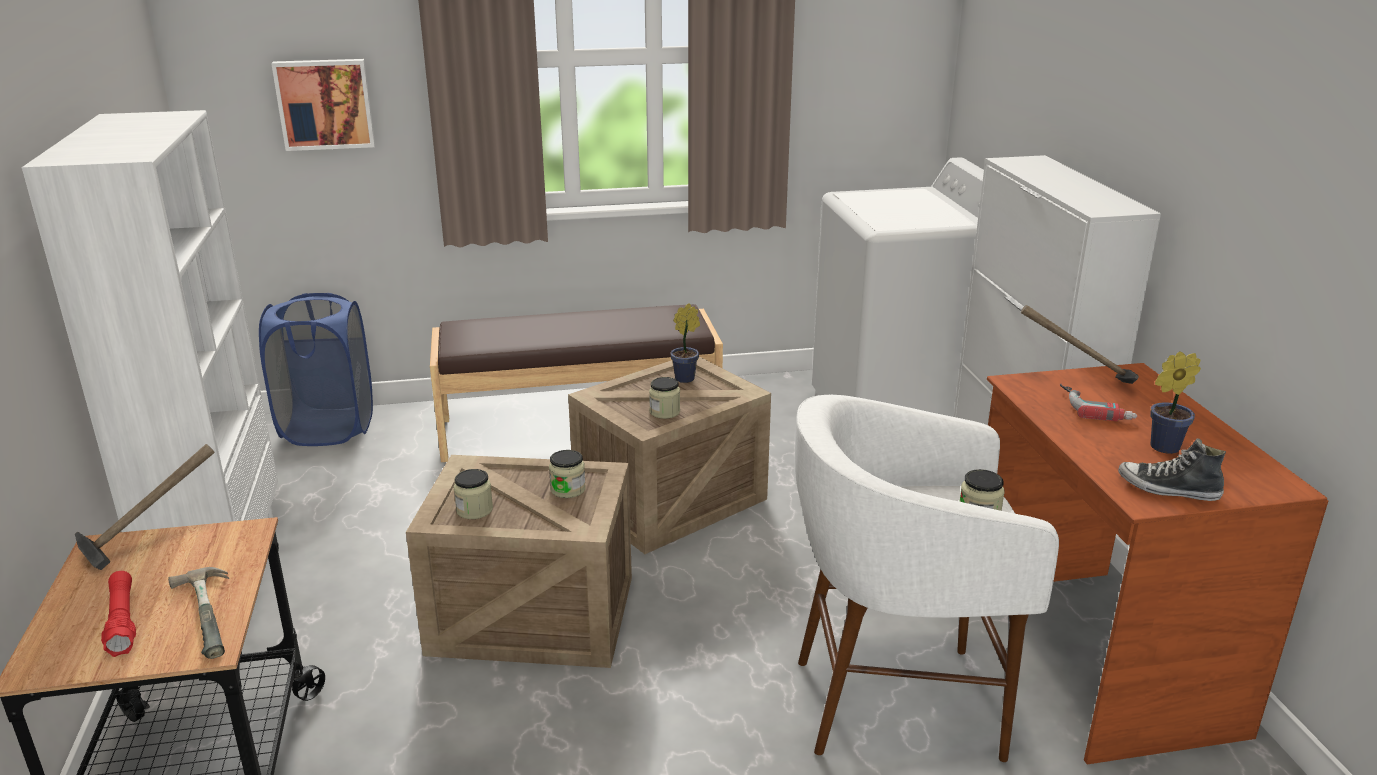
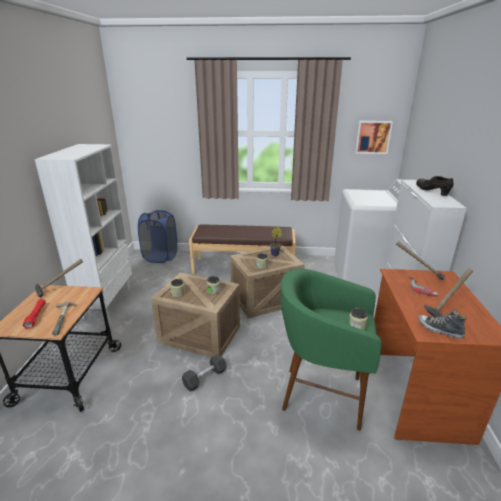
camera: 15 degrees right, 0 degrees up
(325, 104) = (166, 145): picture -> picture (372, 137)
(593, 719) = (205, 378): none -> black dumbbell
(894, 704) = (321, 395): white stool -> green stool
(1070, 183) = (432, 192): none -> black shoe
(1160, 447) = (444, 310): potted plant -> hammer

